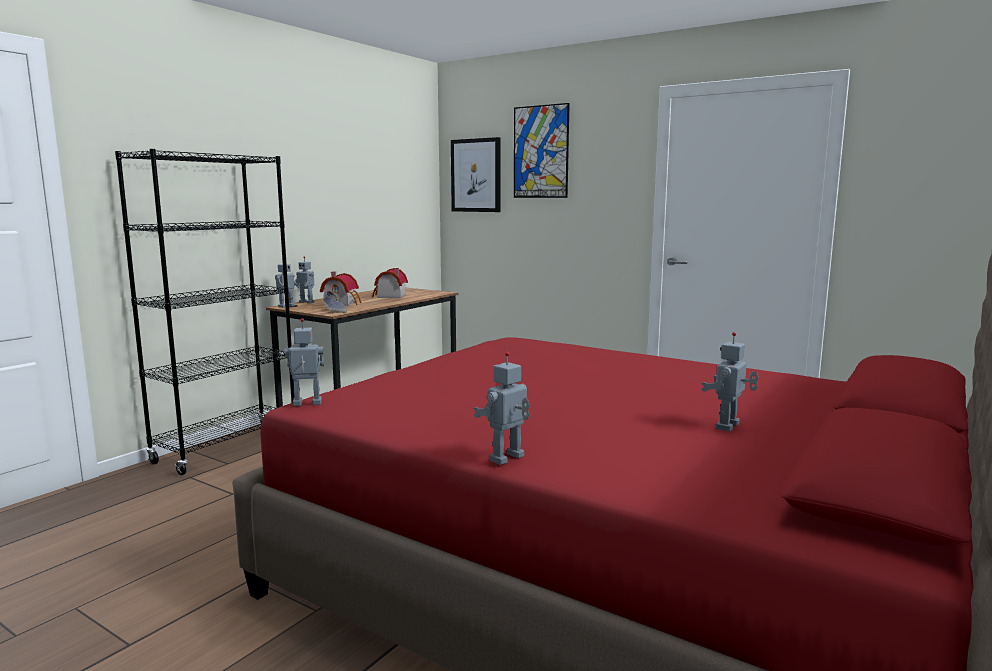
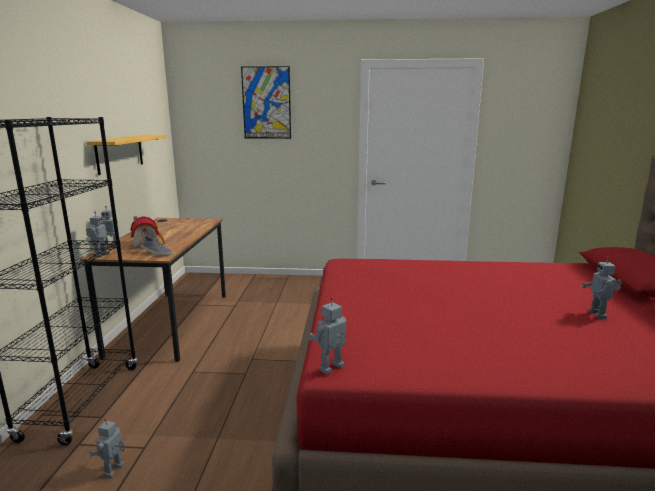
camera: 30 degrees left, 5 degrees up
(346, 206) = (120, 153): none -> shelf
(389, 296) = (174, 230): toy house -> none
(476, 175) = (207, 120): picture -> none
(508, 459) = (561, 382): toy robot -> toy robot (115, 470)

